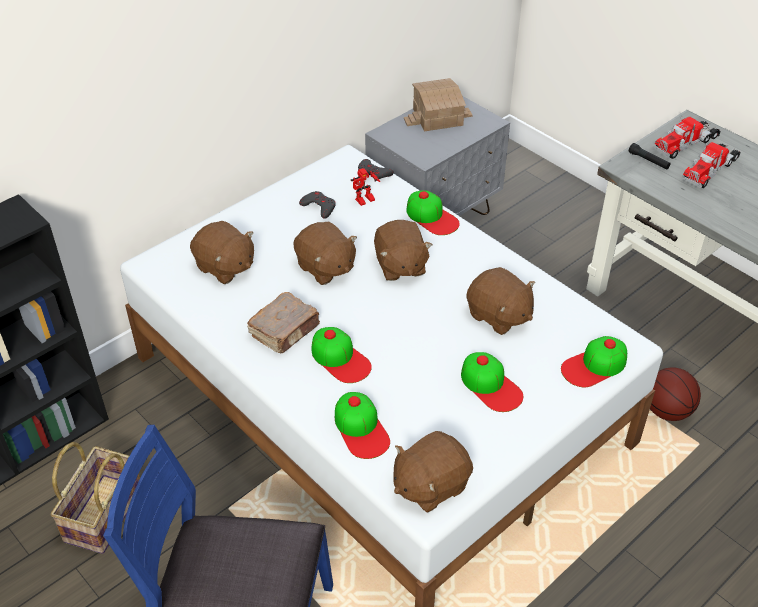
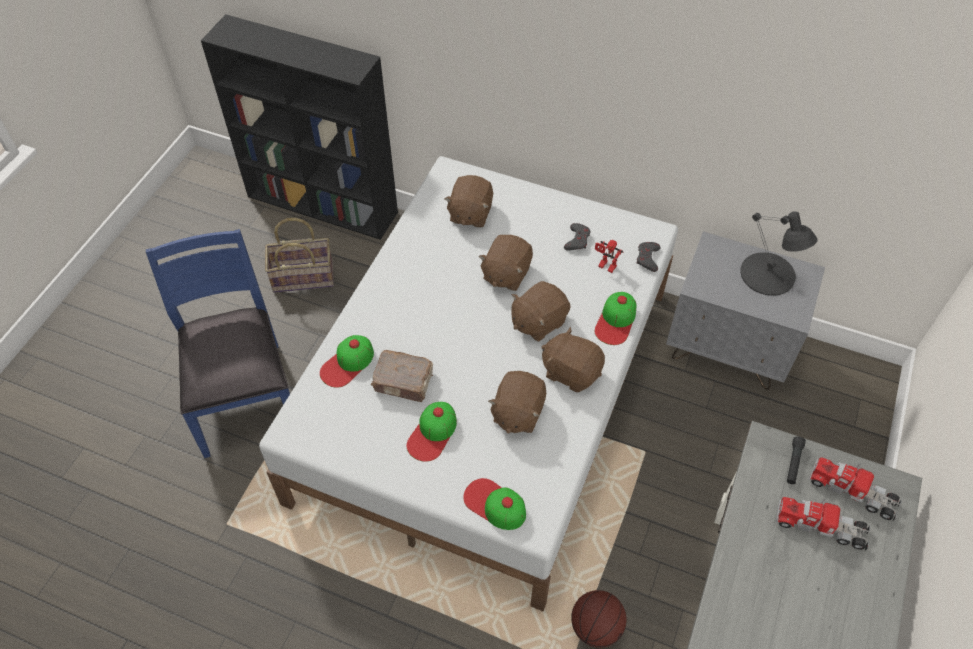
camera: 65 degrees right, 10 degrees up
(285, 331) = (423, 278): brown book -> brown book (404, 382)
(340, 359) = (411, 323): cap -> none
(430, 485) = (312, 427): brown plush toy -> brown plush toy (571, 371)
(438, 118) = (768, 275): toy house -> black table lamp

